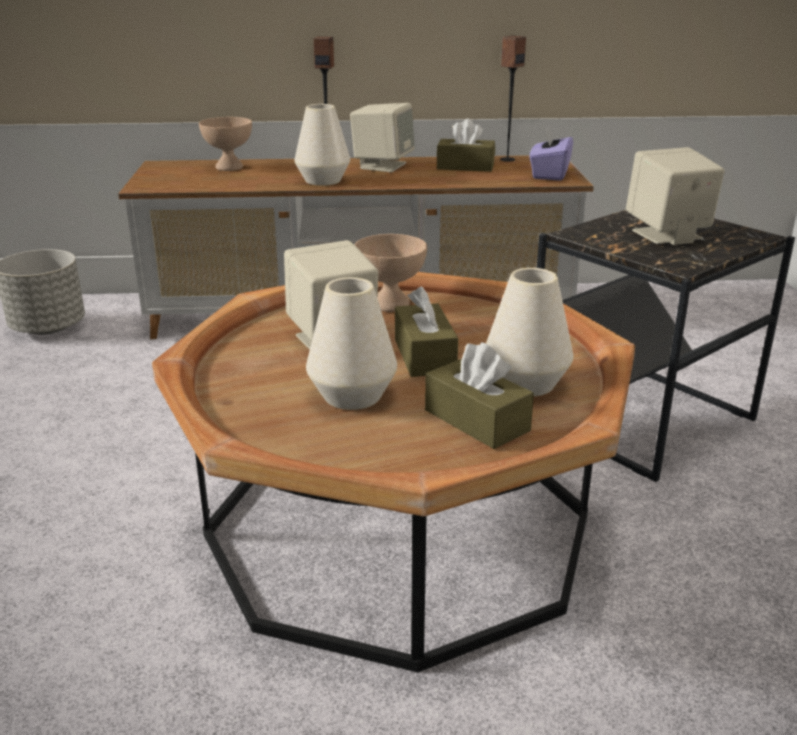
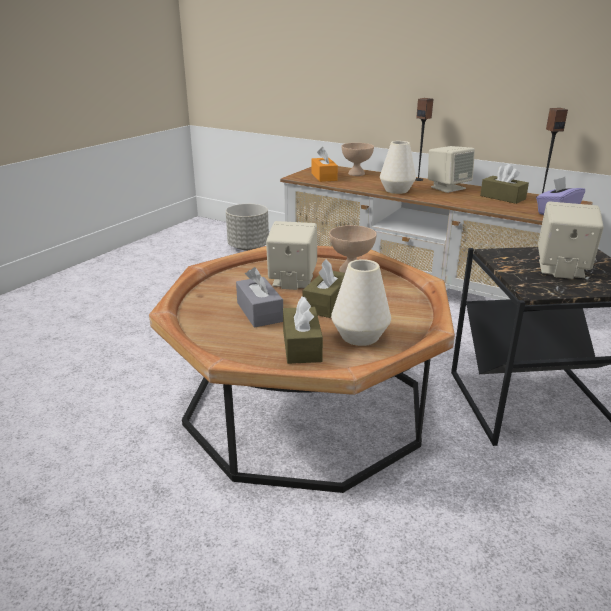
camera: 35 degrees right, 0 degrees up
(186, 179) = (324, 176): none -> orange tissue box
(353, 396) = (259, 312): white vase -> grey tissue box

